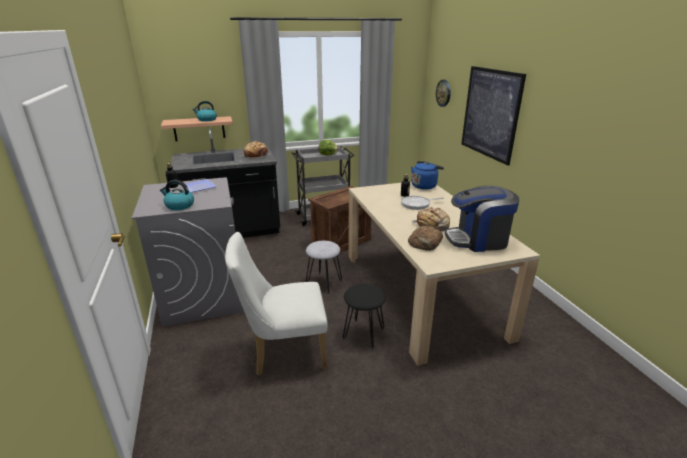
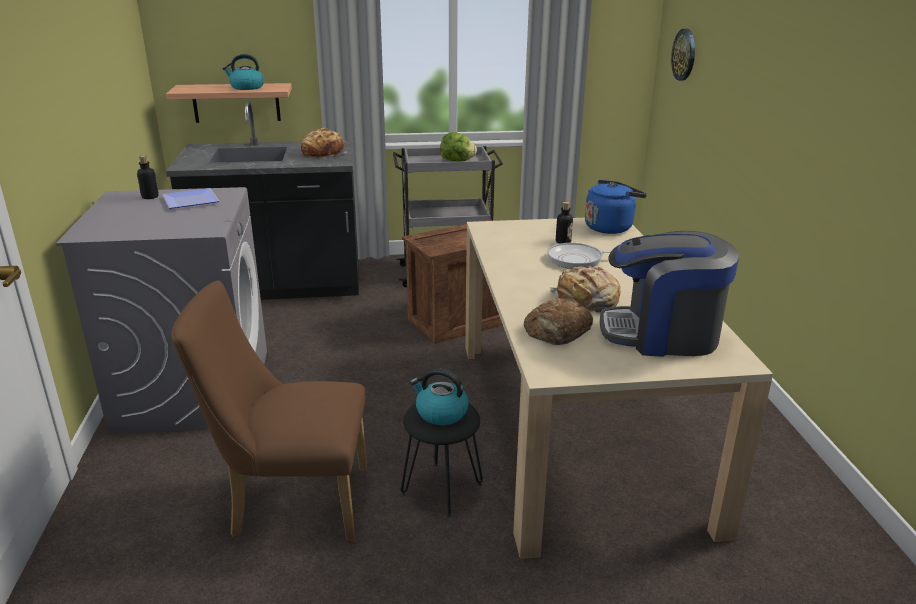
camera: 10 degrees right, 0 degrees up
(179, 206) = (141, 229): kettle -> kettle (440, 413)
(283, 351) = (290, 502): white chair -> brown chair
(323, 283) = (403, 390): grey stool -> none
(490, 113) = (754, 95): picture -> none

